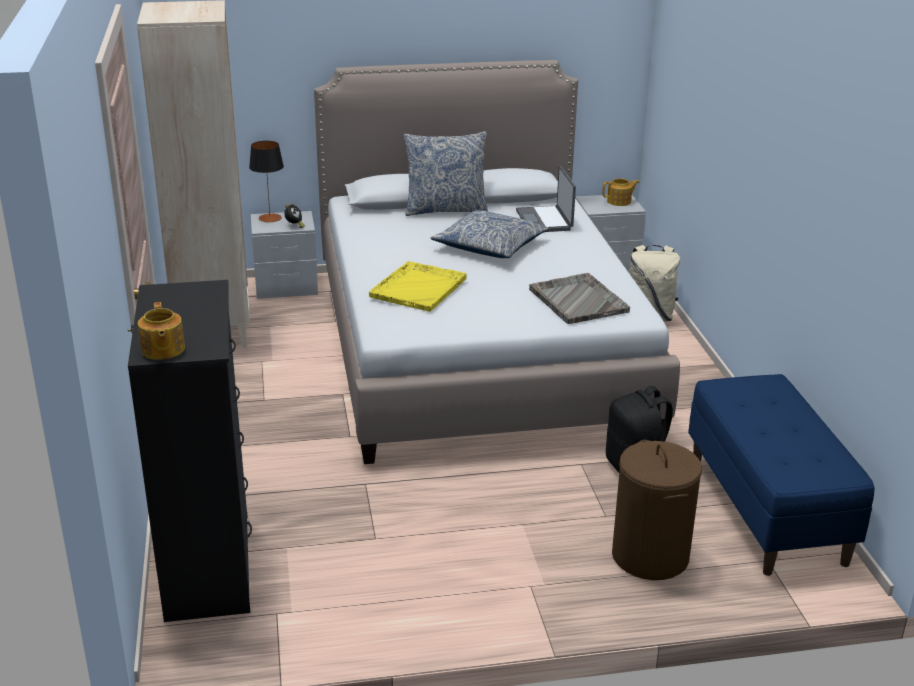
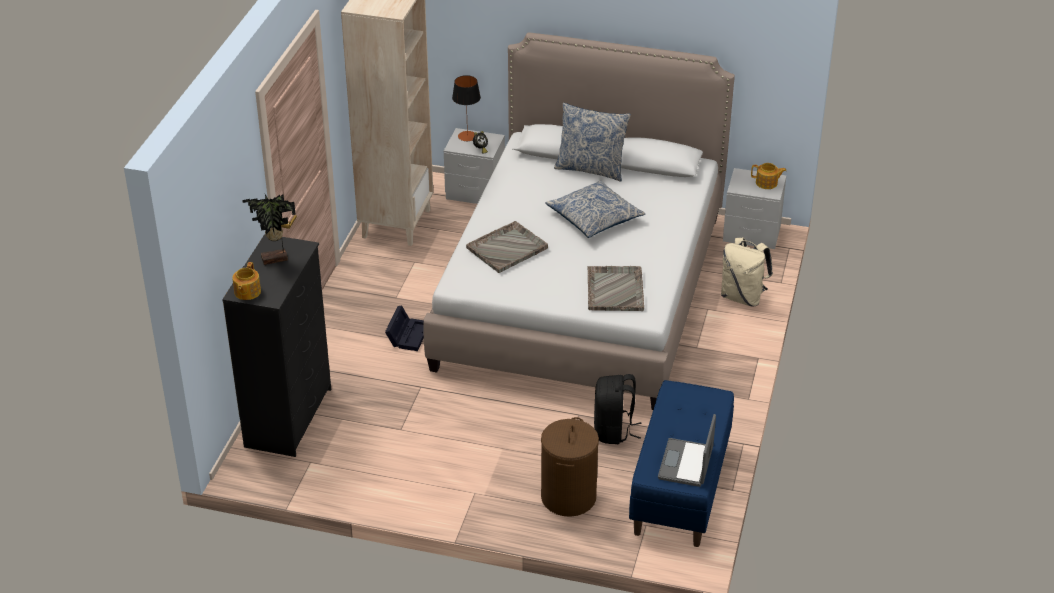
camera: 25 degrees right, 10 degrees up
(179, 308) = (275, 260): none -> potted plant
(307, 433) = (408, 334): none -> black storage box
(419, 288) = (507, 248): yellow tray -> grey tray
(545, 220) = (660, 200): laptop -> laptop (687, 464)

